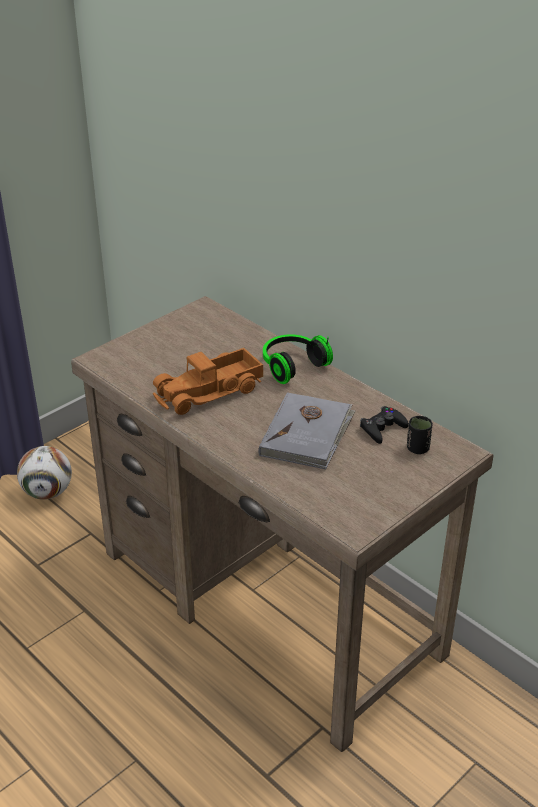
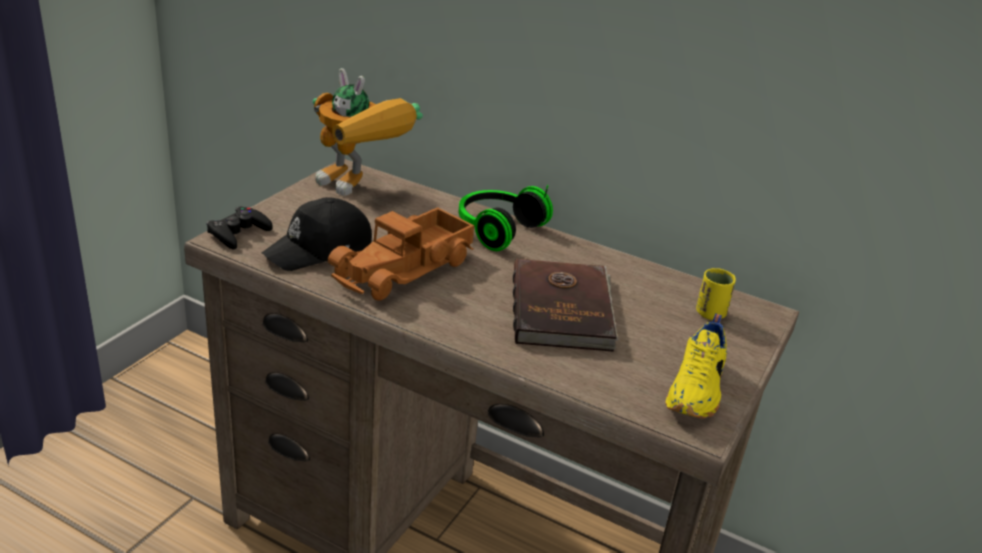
camera: 20 degrees left, 5 degrees down
(48, 492) = (117, 450): football -> none
(158, 371) = (320, 249): none -> black cap
(207, 323) = (360, 188): none -> toy robot
(307, 434) = (563, 309): grey book -> brown book
(370, 504) = (697, 390): none -> yellow shoe
(382, 428) = (653, 293): black game controller -> black game controller (238, 233)
(417, 448) = (710, 313): black cup -> yellow cup

